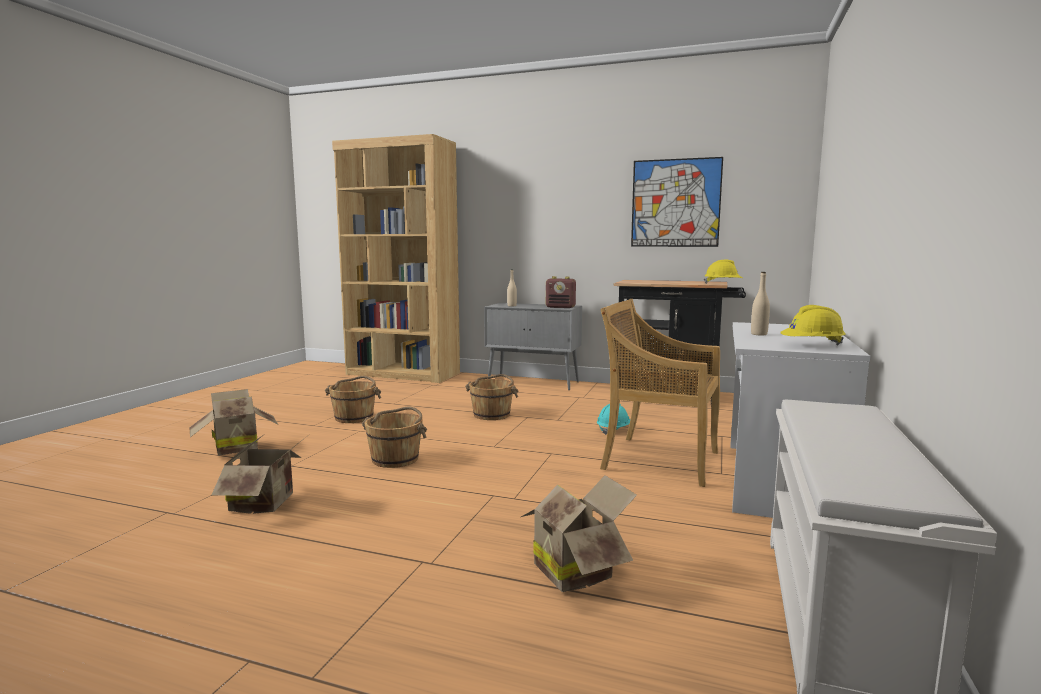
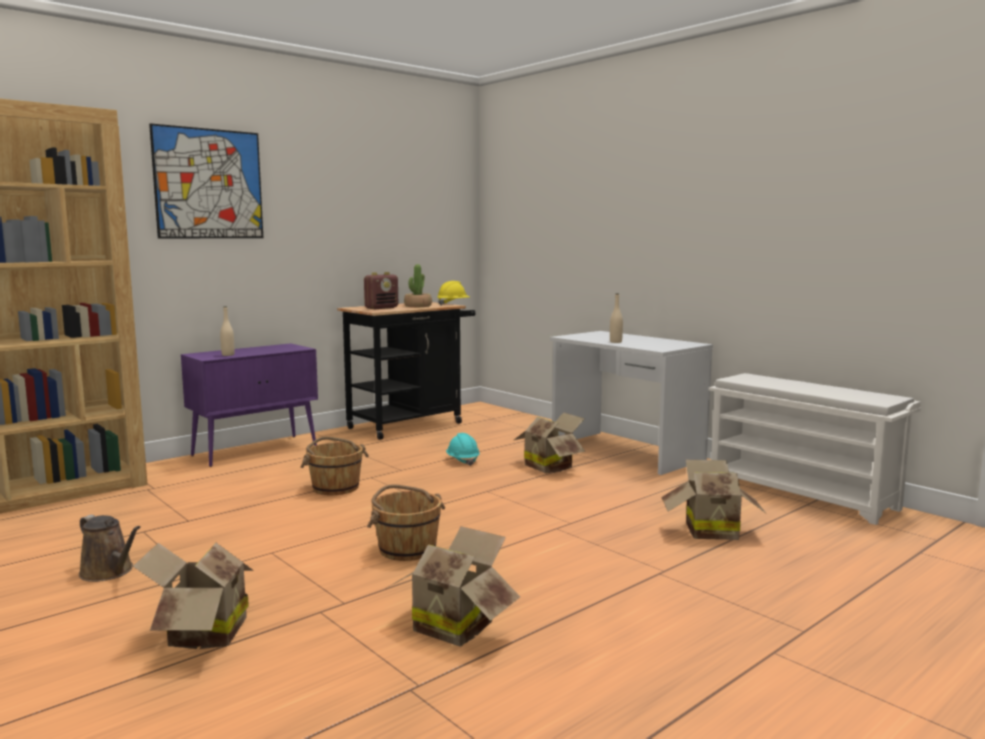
camera: 60 degrees left, 0 degrees up
(307, 411) = (109, 572): none -> brown watering can
(354, 417) = (206, 548): brown bucket -> none
(534, 382) = (256, 450): grey cabinet -> purple cabinet
(560, 307) = (289, 348): radio -> radio (381, 308)
(658, 460) = (550, 466): beige chair -> cardboard box
(675, 203) = (376, 222): picture -> picture (209, 184)
(683, 283) = (418, 306): none -> potted plant
(812, 345) = (671, 343): yellow hard hat -> none

